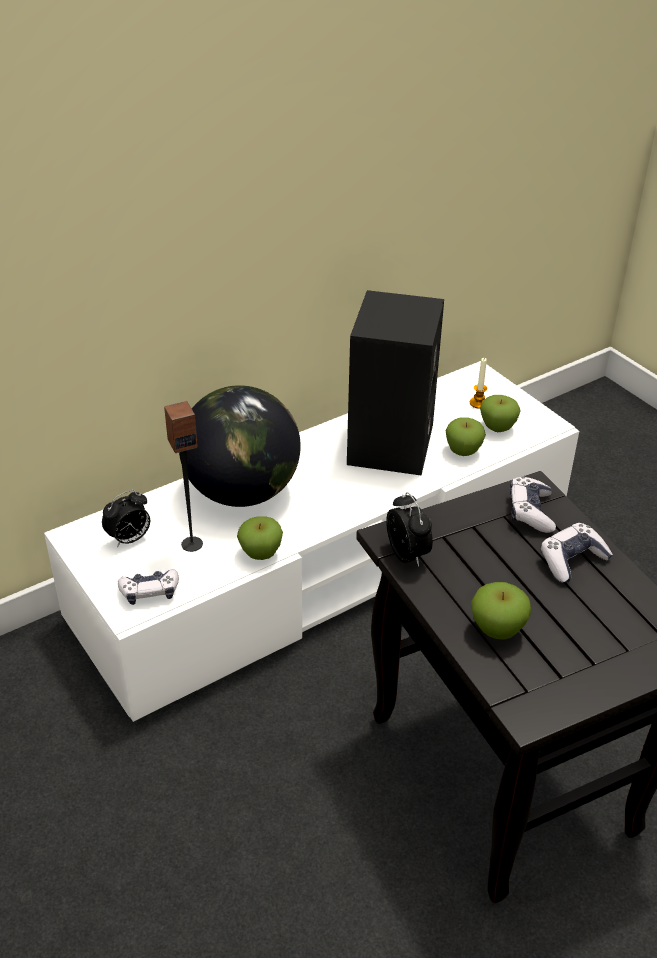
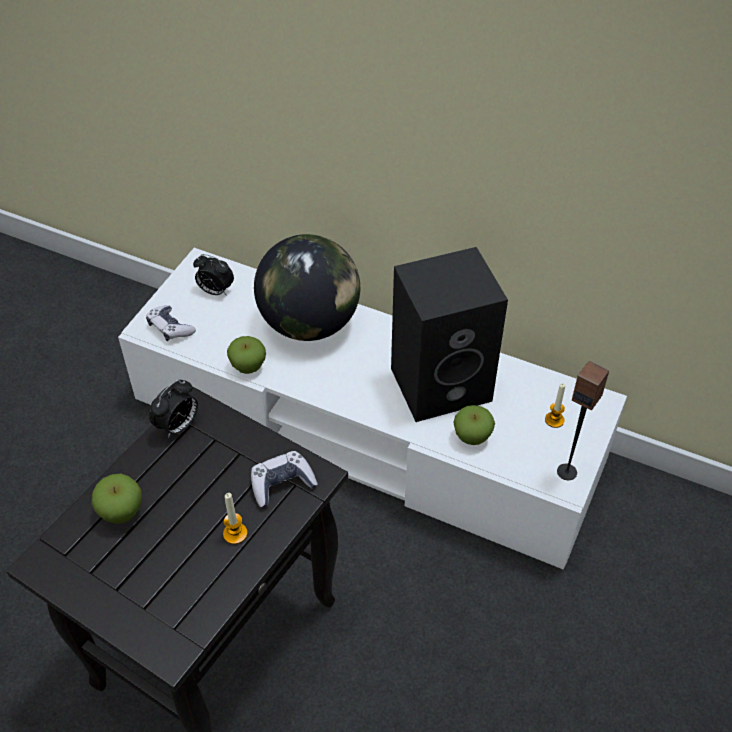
camera: 60 degrees right, 10 degrees up
(192, 544) = (233, 325): speaker -> speaker (567, 471)
(497, 428) = (528, 448): apple -> none
(572, 560) = (235, 534): game controller -> candle

